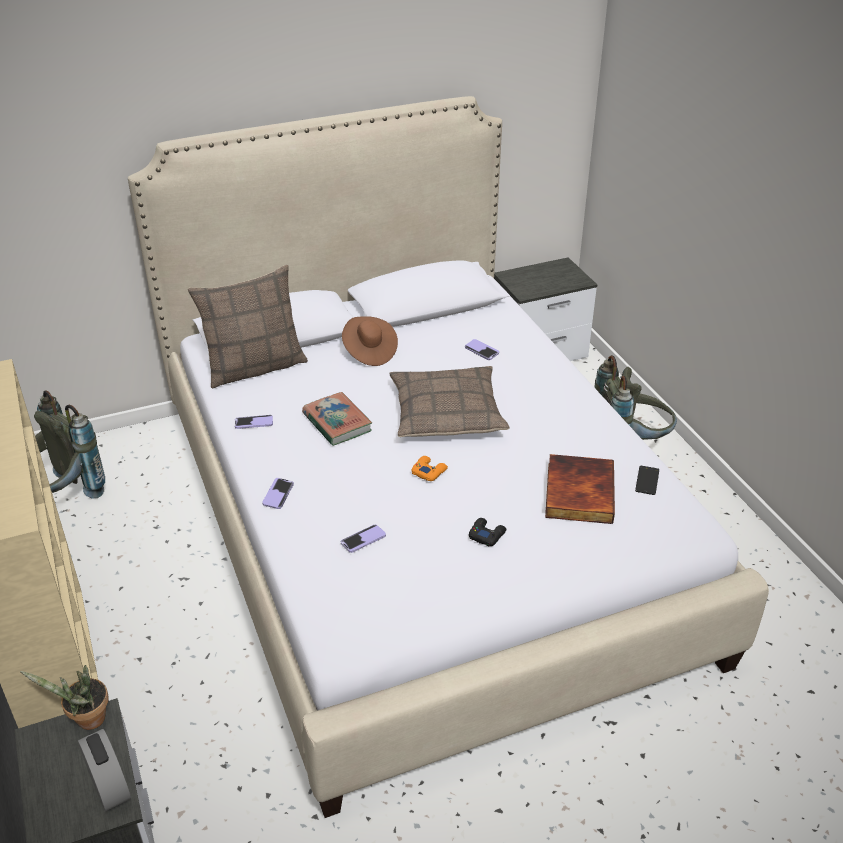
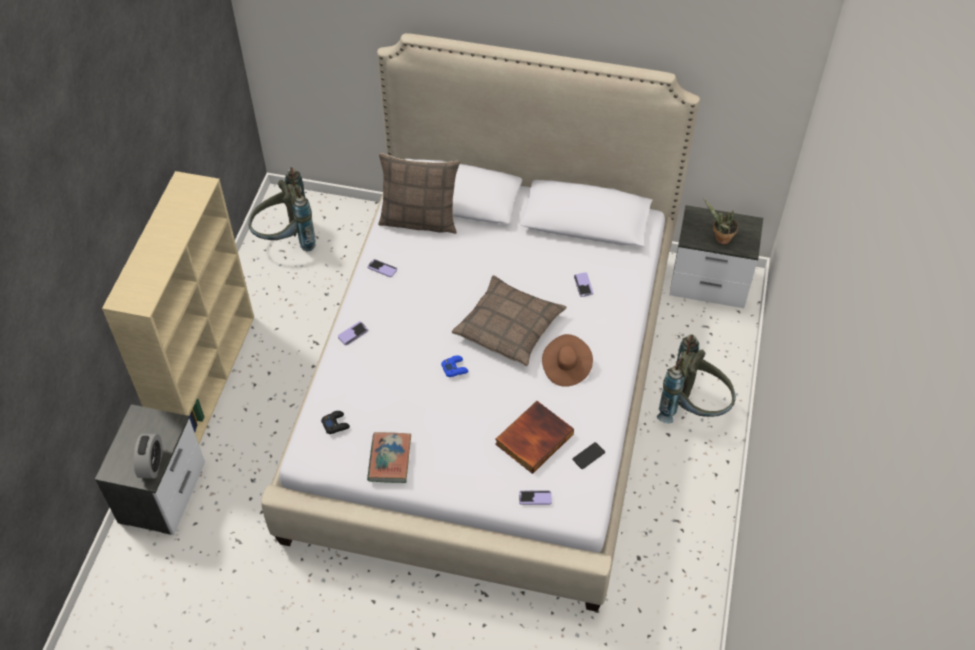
camera: 35 degrees right, 15 degrees up
(87, 721) = (165, 420): potted plant -> potted plant (720, 238)
(337, 422) = (432, 297): book -> book (389, 459)
(363, 539) = (372, 396): phone -> phone (535, 498)
(369, 352) = (504, 245): brown hat -> brown hat (566, 367)
(429, 471) = (455, 368): orange game controller -> blue game controller
(486, 535) = (448, 435): black game controller -> black game controller (335, 424)

